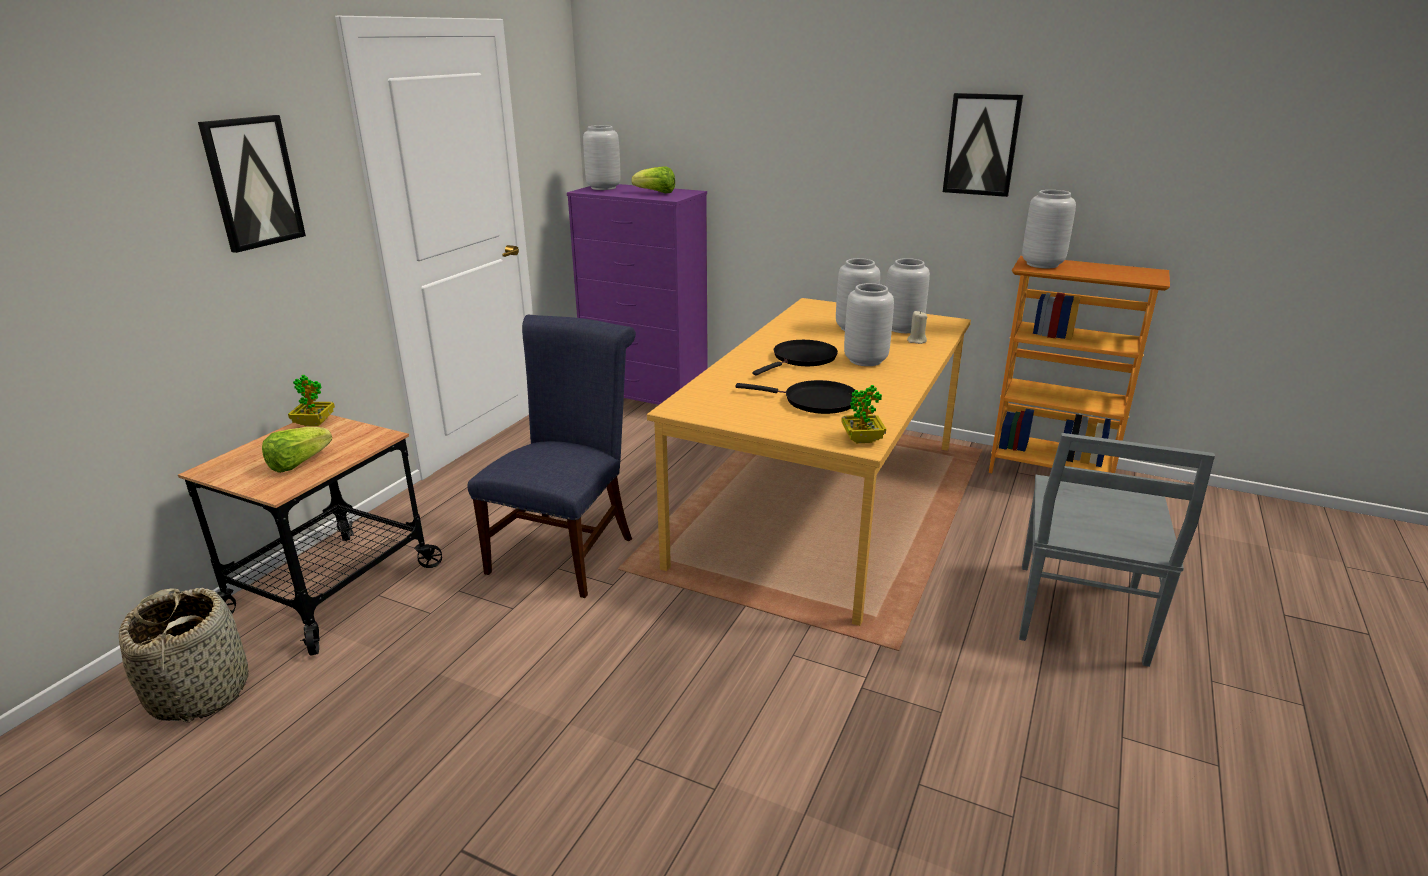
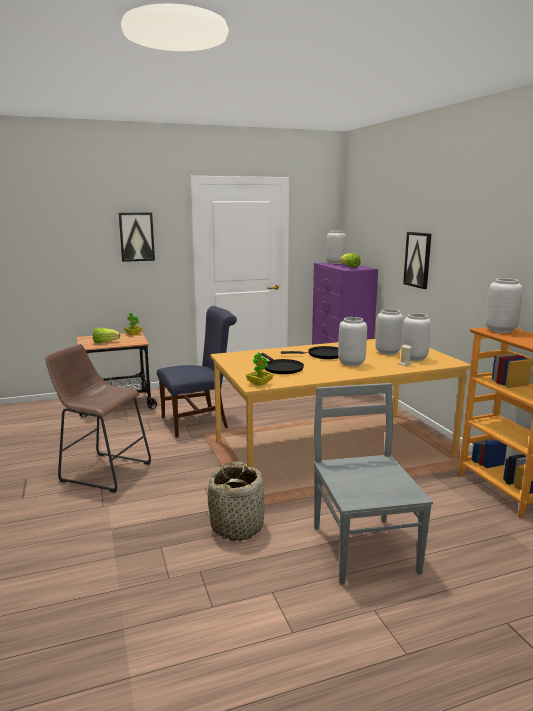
camera: 45 degrees right, 10 degrees down
(200, 692) = (47, 413): basket -> basket (237, 526)
(583, 731) = (102, 471): none -> brown stool
(981, 144) = (491, 247): picture -> picture (418, 259)
(1079, 615) = (363, 547): grey chair -> grey chair turned 105 degrees clockwise

